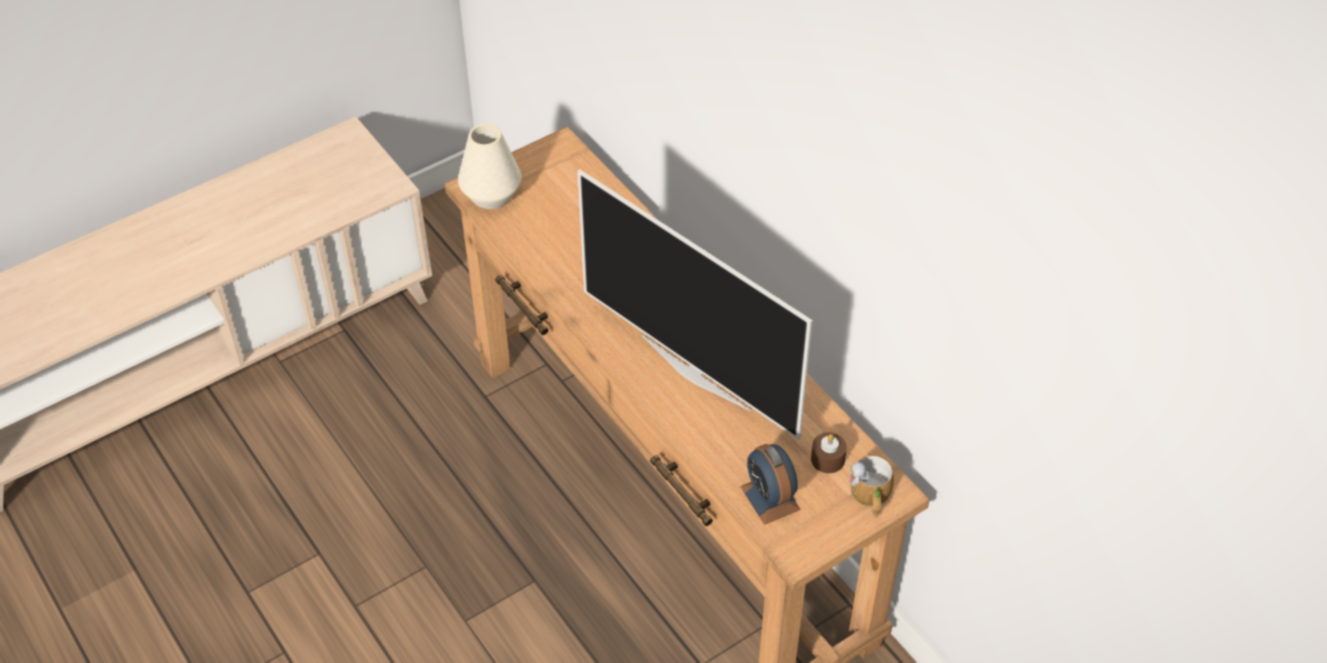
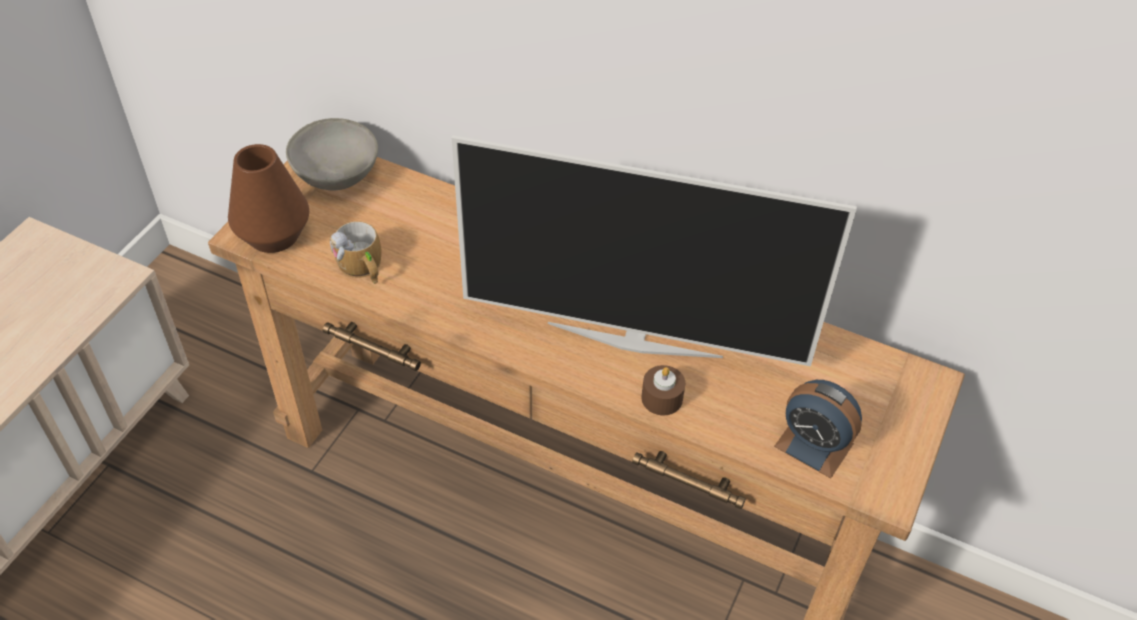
camera: 30 degrees left, 0 degrees up
(491, 195) = (274, 234): white vase -> brown vase
(564, 164) = (337, 173): none -> grey bowl
(827, 459) = (838, 376): brown candle -> brown candle (662, 398)
(870, 497) = (910, 398): mug -> mug (362, 268)

